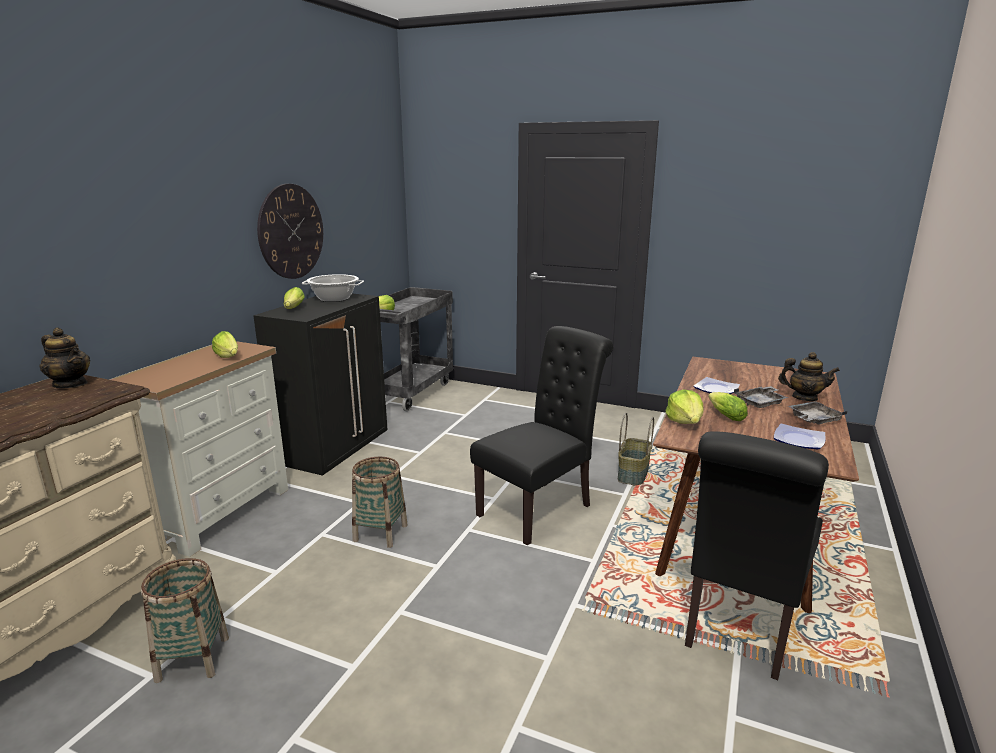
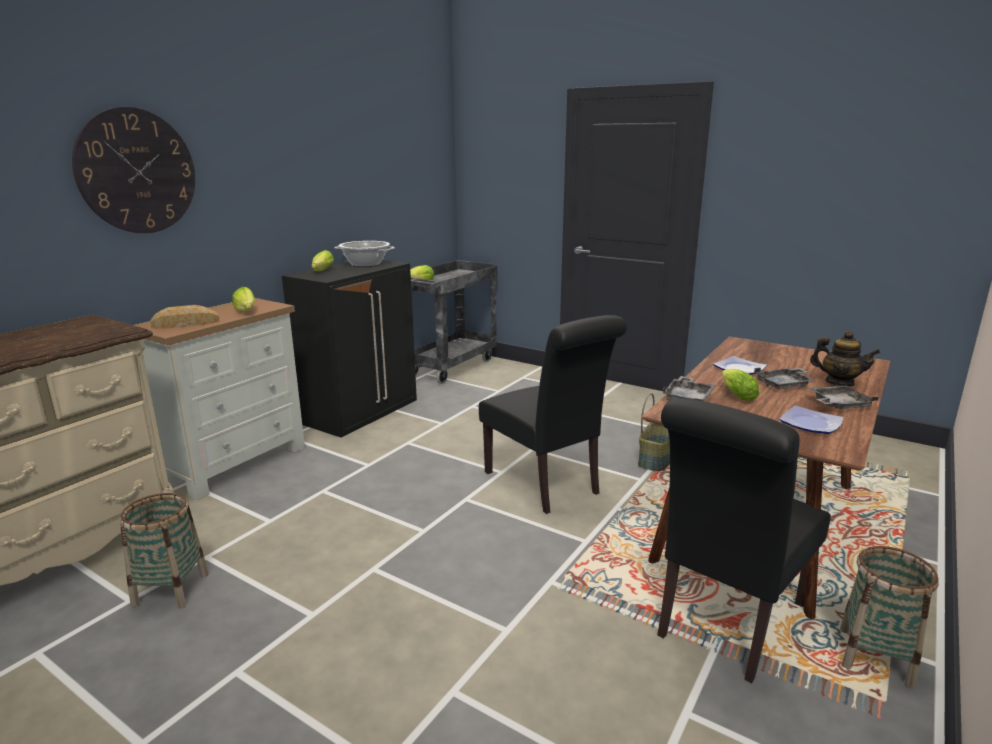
camera: 10 degrees right, 0 degrees up
(70, 384) = (87, 324): teapot -> none
(169, 374) = (185, 324): none -> bread
(291, 231) = (326, 196): wall clock -> wall clock (137, 171)
(380, 533) = (378, 494): basket -> basket (874, 657)
(540, 508) = (546, 485): black chair -> black chair turned 90 degrees clockwise
(685, 422) = (688, 398): lettuce -> grey tray

